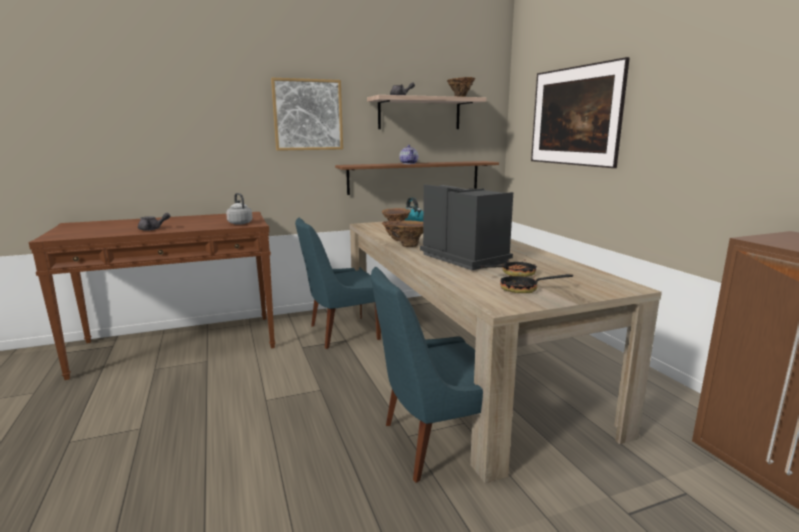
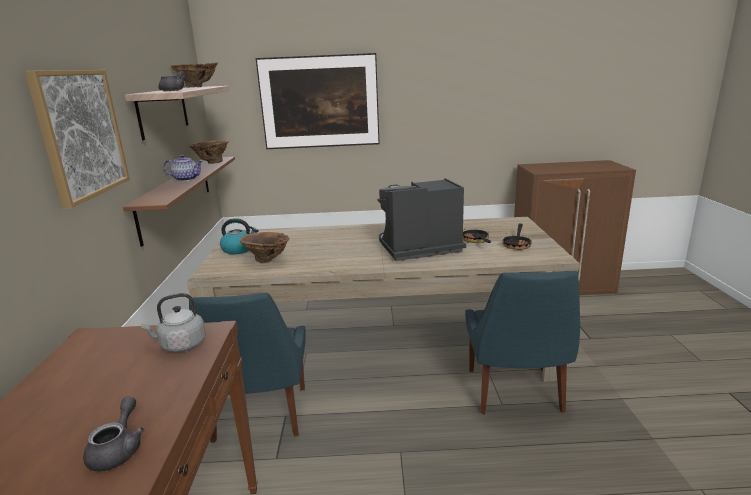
camera: 70 degrees left, 5 degrees up
(405, 245) = (347, 264): brown vase -> brown vase (211, 163)

